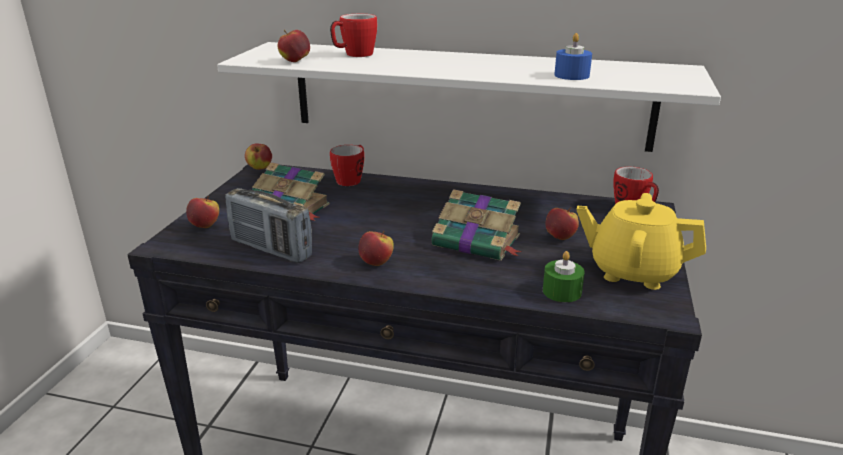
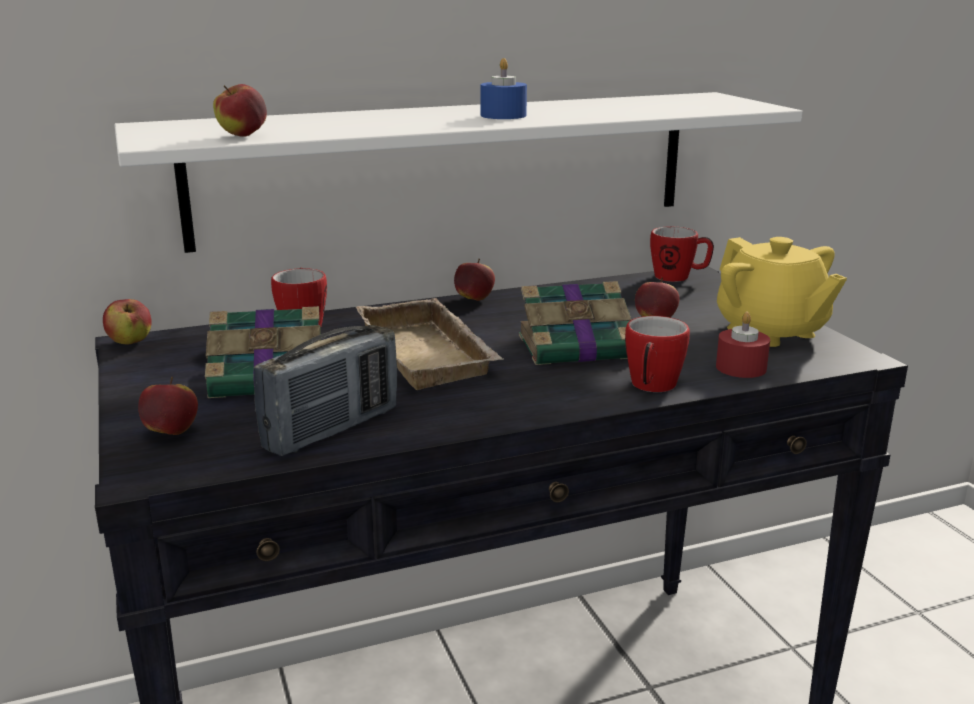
camera: 35 degrees left, 5 degrees down
(271, 249) = (332, 429): radio -> radio turned 45 degrees counterclockwise
(354, 55) = (307, 121): mug -> mug (651, 387)
(376, 262) = (501, 401): apple -> apple (474, 299)
(387, 219) = (431, 354): none -> beige tray
(562, 291) = (741, 367): green candle -> red candle
(571, 75) = (627, 111): blue candle -> blue candle (503, 115)
(632, 271) = (771, 331): yellow teapot -> yellow teapot turned 105 degrees counterclockwise

